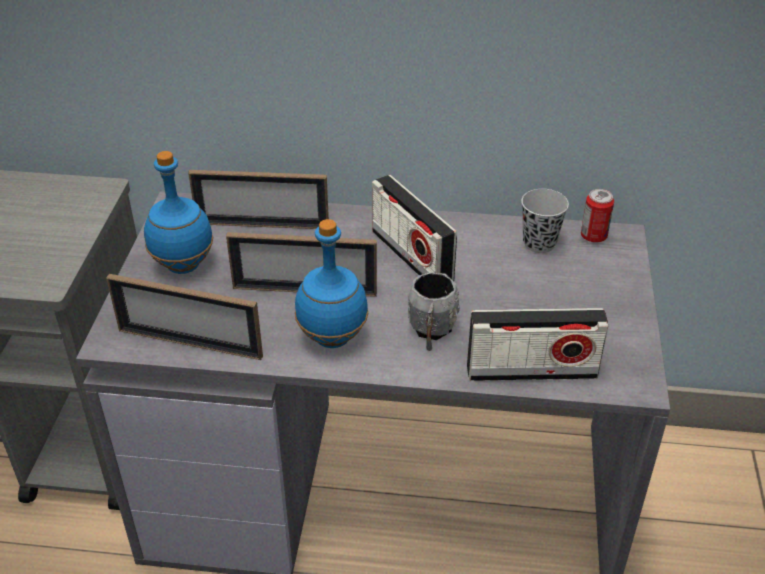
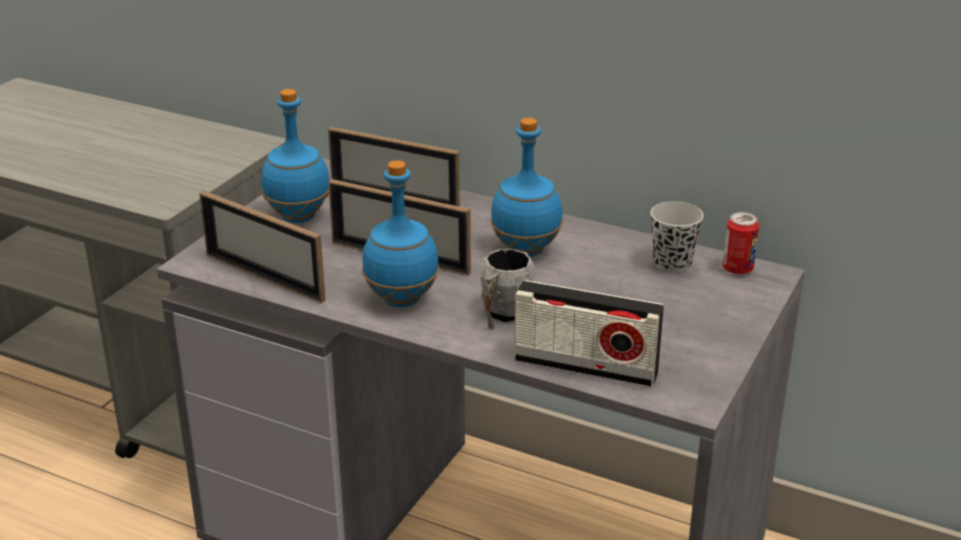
camera: 20 degrees right, 10 degrees down
(411, 257) = (527, 251): radio -> blue bottle

